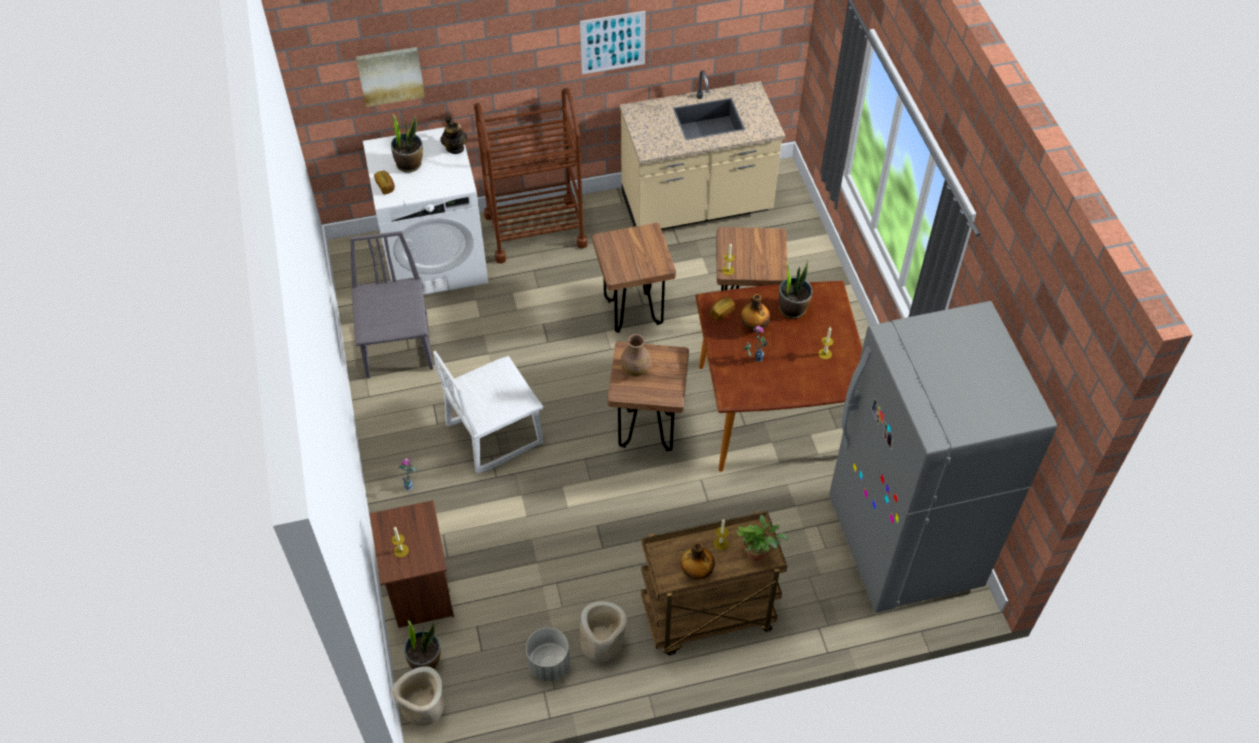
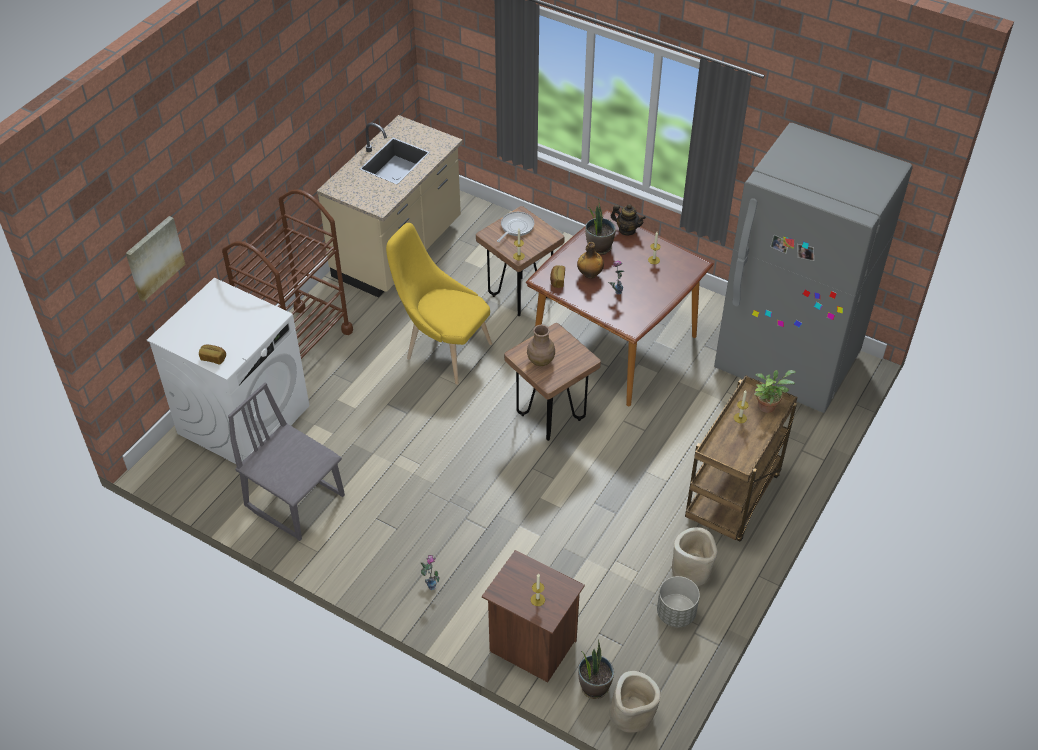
camera: 45 degrees left, 5 degrees down
(409, 164) = (211, 330): potted plant -> none
(455, 148) = (234, 295): teapot -> teapot (627, 230)
(494, 433) = (447, 502): white chair -> none
(613, 42) = (301, 132): picture -> none
(633, 312) = (443, 350): brown stool -> yellow chair
(696, 572) = (748, 446): bottle -> none
(756, 244) = (515, 227): none -> frying pan

